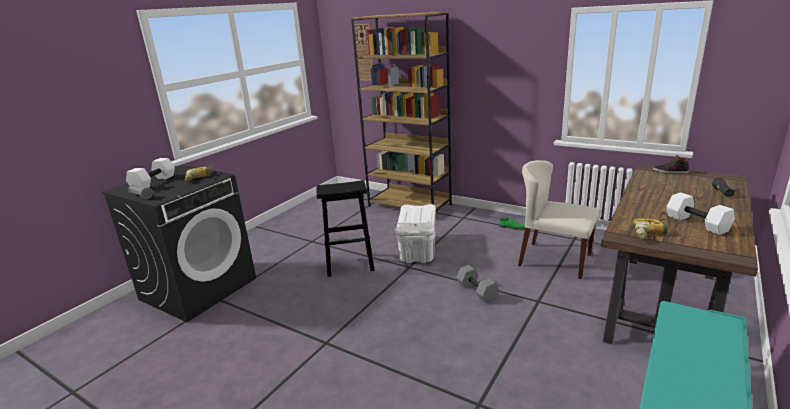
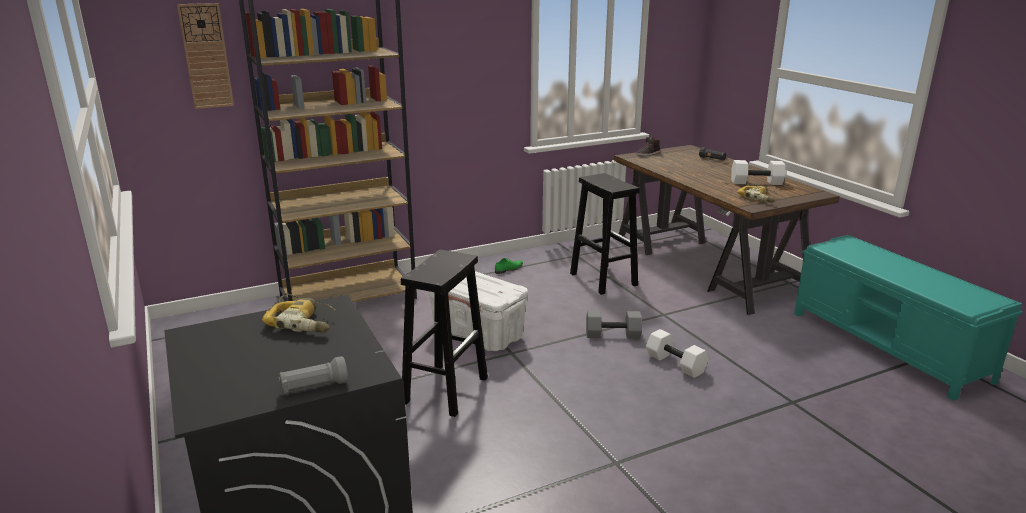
camera: 60 degrees left, 0 degrees up
(153, 182) = (239, 368): white dumbbell -> white dumbbell (674, 364)
(554, 260) = (602, 279): beige chair -> black stool

